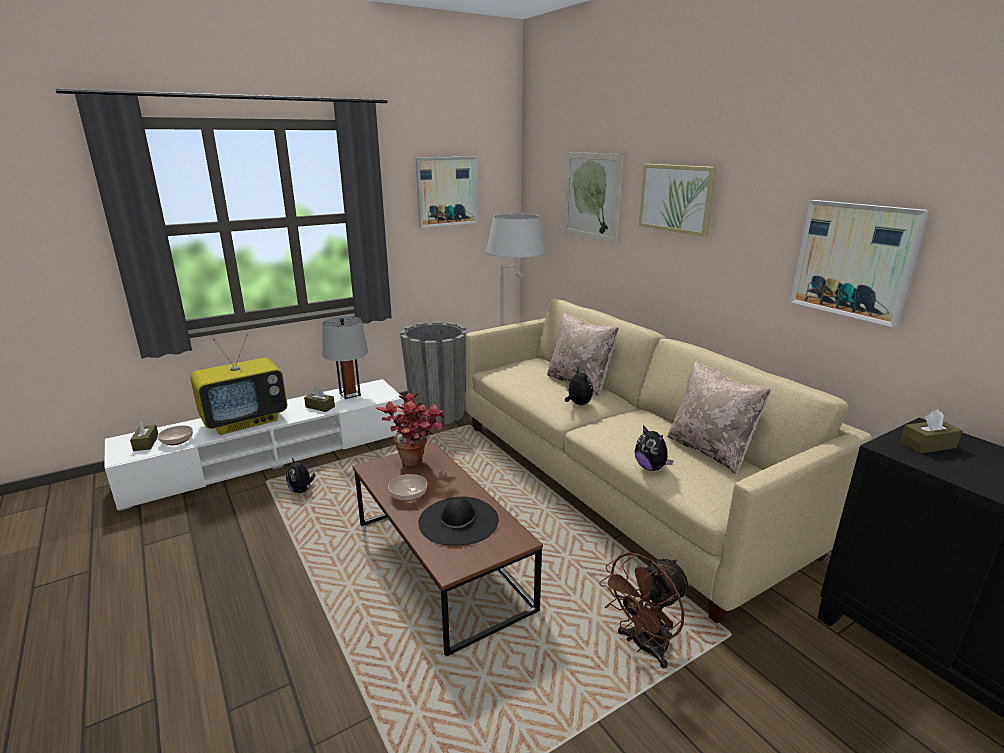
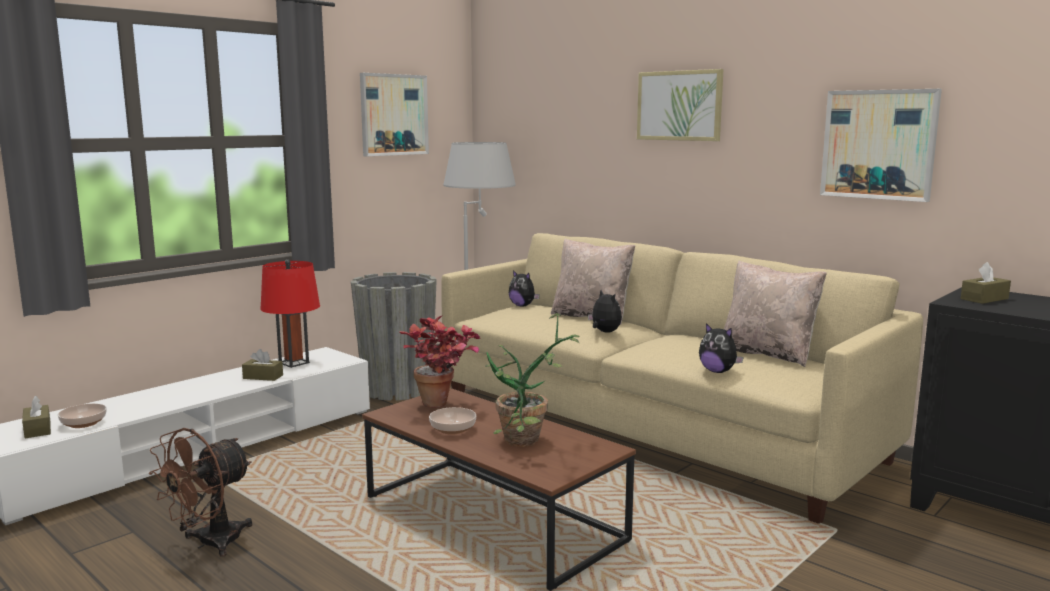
camera: 15 degrees left, 10 degrees down
(245, 421) = (168, 397): television -> none
(302, 490) = (265, 476): plush toy -> plush toy (522, 306)
(350, 394) = (293, 363): grey table lamp -> red table lamp
(458, 521) = (529, 442): black hat -> potted plant
(591, 196) = (572, 115): picture -> none
(644, 647) = (757, 552): brown fan -> brown fan (209, 543)

